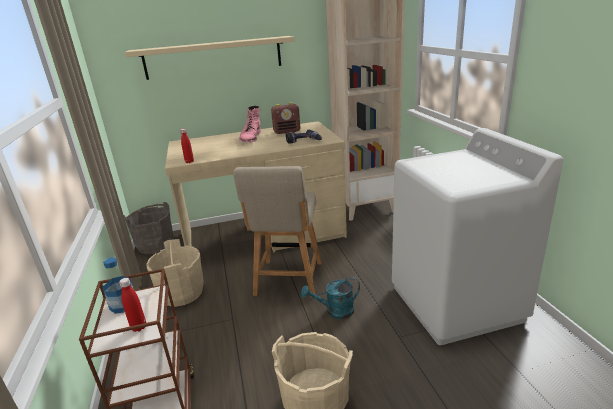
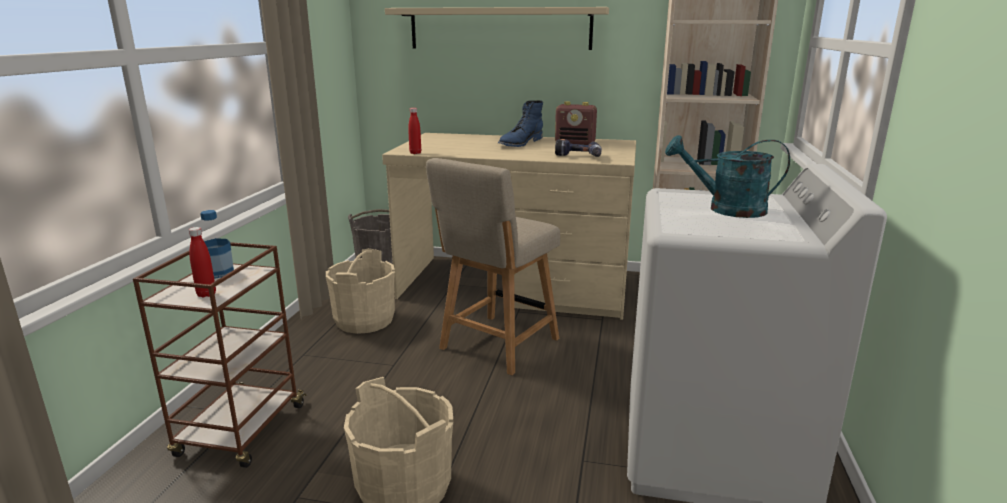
camera: 25 degrees right, 5 degrees down
(250, 138) = (520, 143): pink boot -> blue boot
(335, 311) = (523, 399): turquoise watering can -> turquoise watering can (726, 209)

